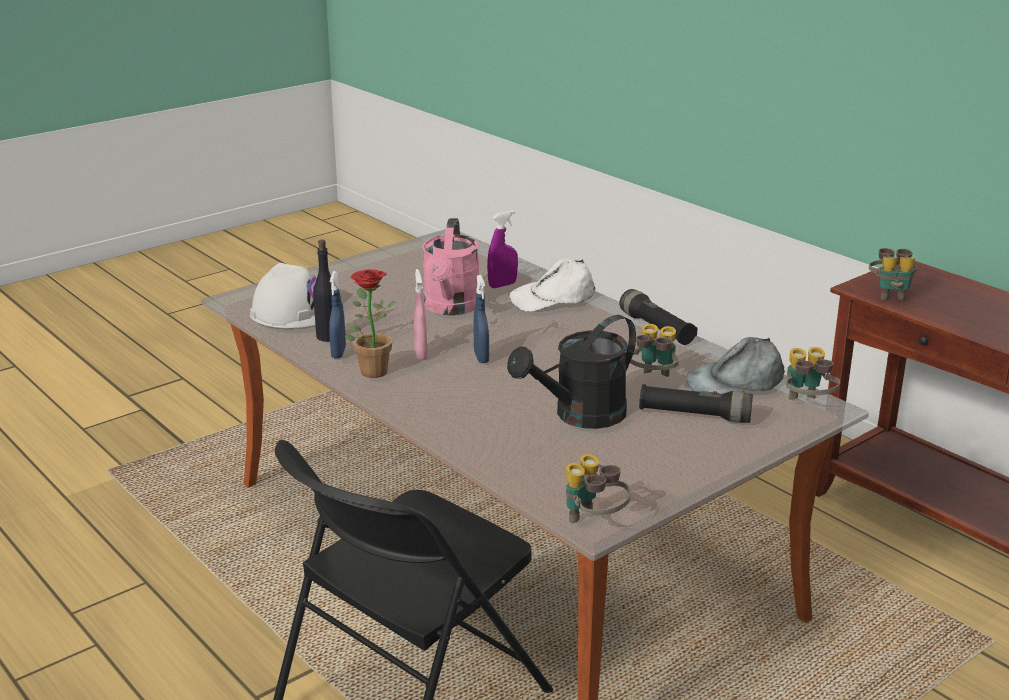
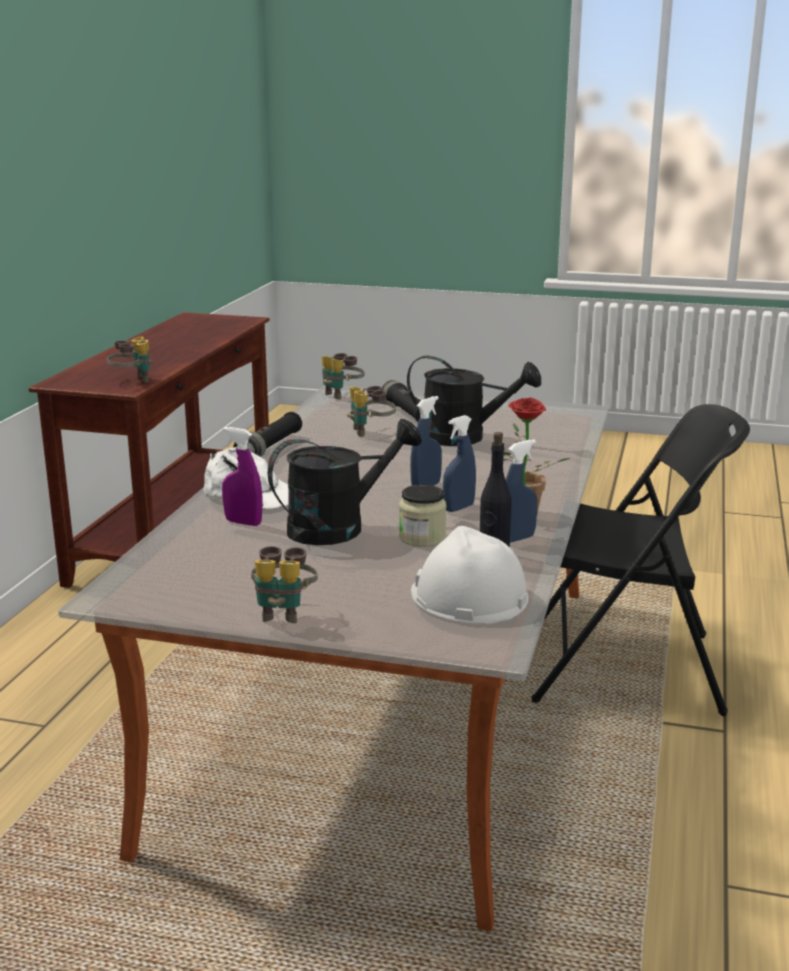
camera: 125 degrees left, 5 degrees down
(391, 326) = (422, 538): none -> jar
(421, 354) = (458, 508): pink spray bottle -> blue spray bottle
(451, 308) = (338, 527): pink watering can -> black watering can
(594, 522) = (581, 410): binoculars -> binoculars (283, 613)
(735, 382) = (336, 413): grey cap -> none

